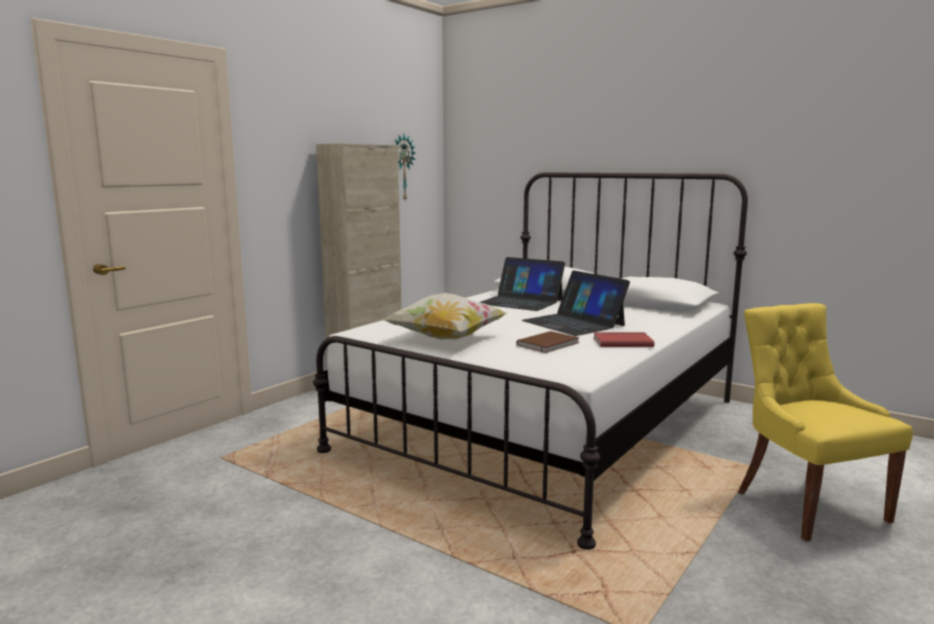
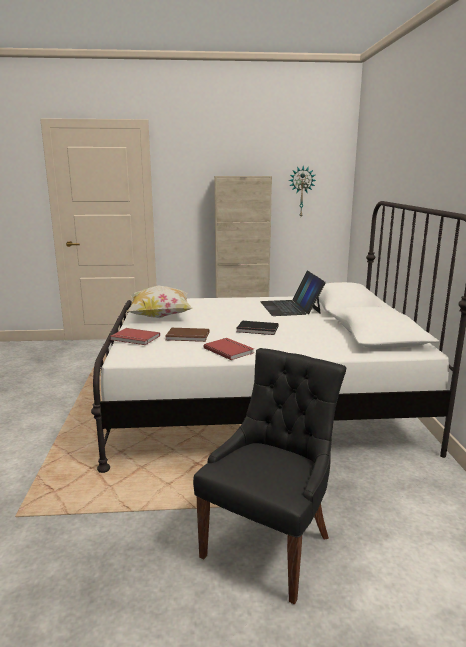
camera: 50 degrees right, 5 degrees up
(520, 360) = (134, 338): none -> red book
(573, 323) = (257, 330): laptop -> black book
(806, 505) = (269, 545): yellow chair -> black chair

